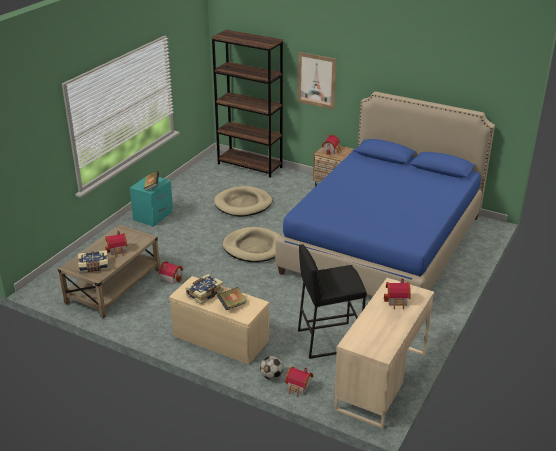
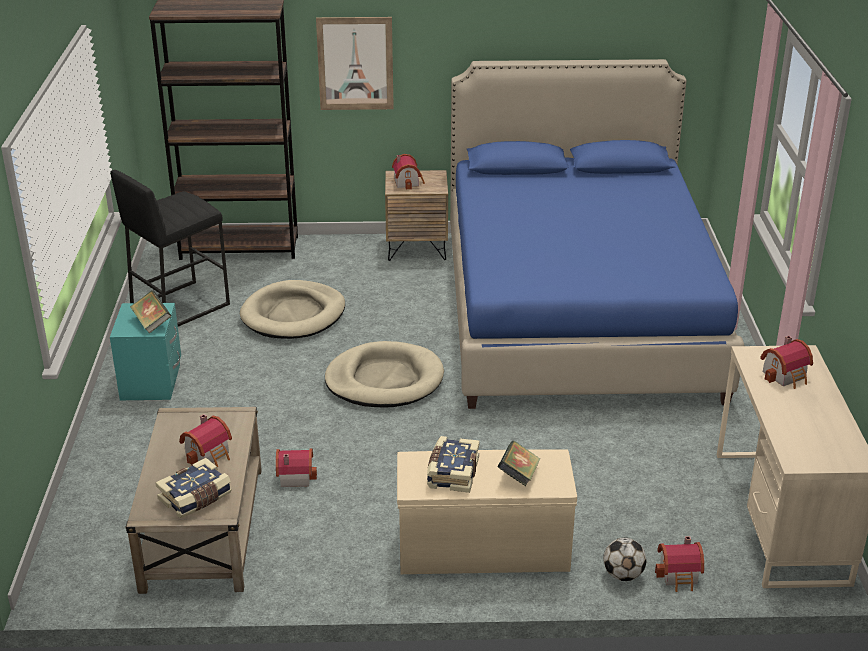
camera: 30 degrees left, 0 degrees up
(329, 339) = (647, 484): black stool -> black stool (179, 305)

